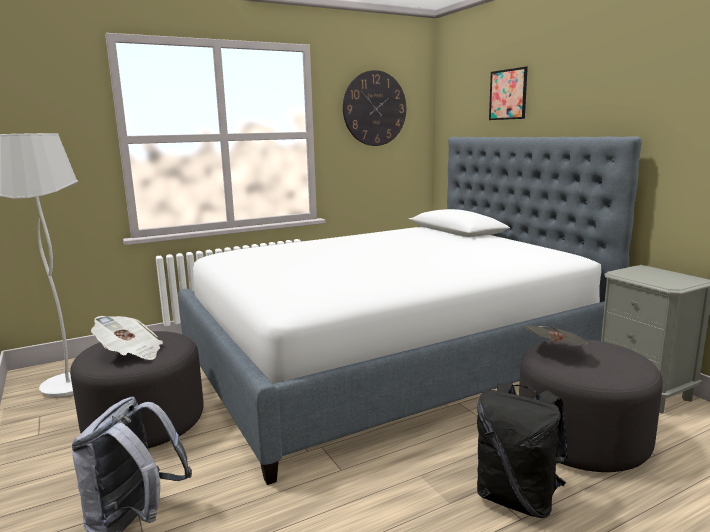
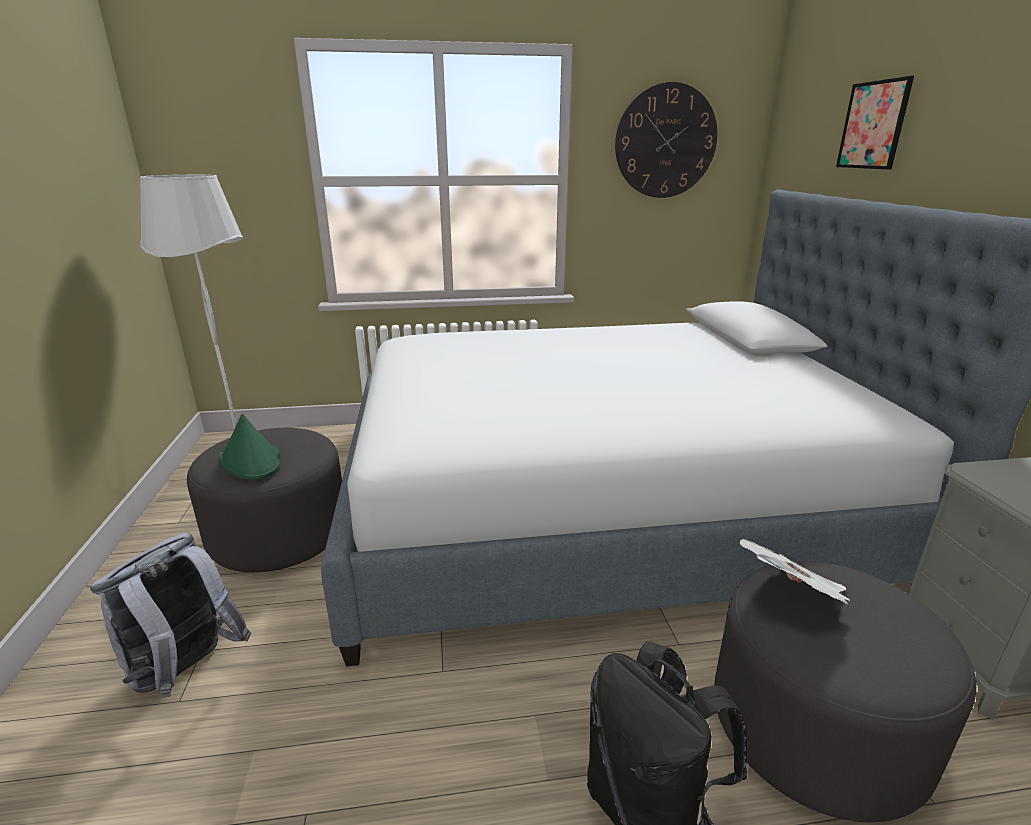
camera: 20 degrees right, 10 degrees up
(131, 353) = (251, 460): newspaper -> green hat

